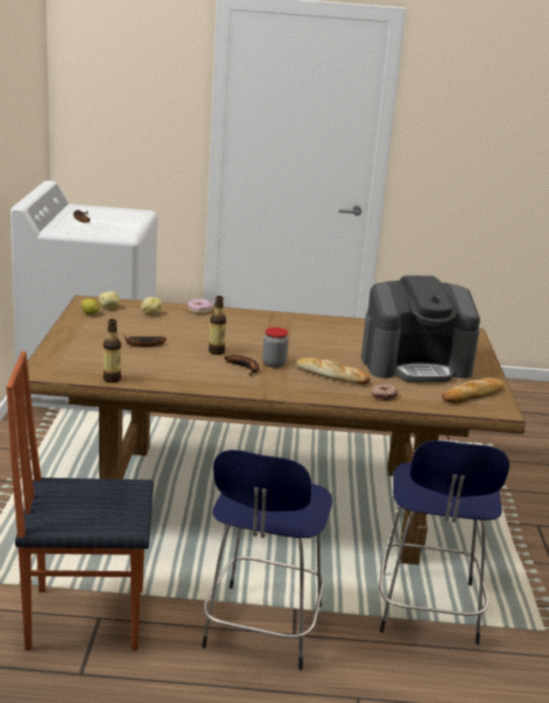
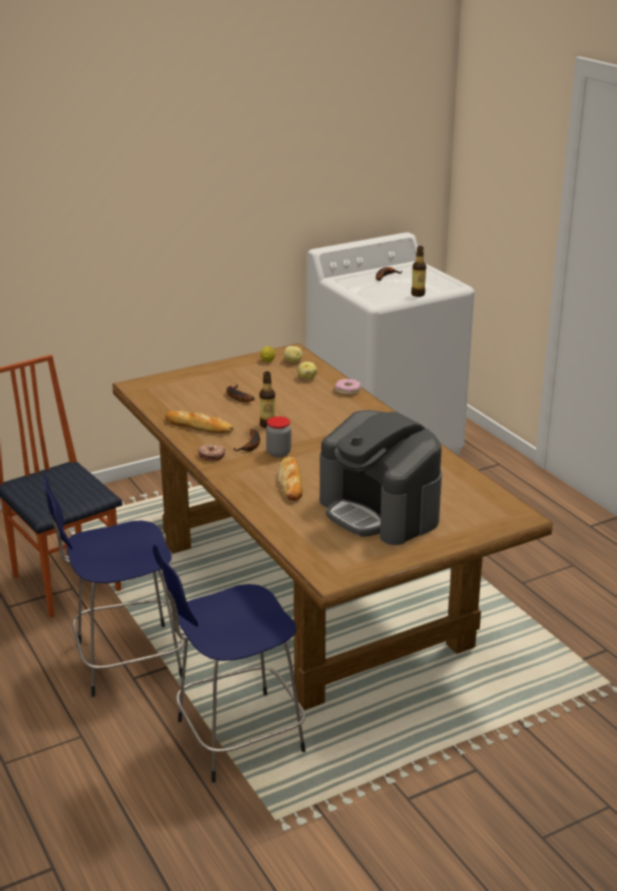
camera: 60 degrees right, 5 degrees up
(112, 379) = (157, 409): bottle -> bottle (418, 294)
(383, 396) = (279, 515): donut -> donut (211, 456)
(473, 395) = (347, 556): bread -> bread (199, 426)

